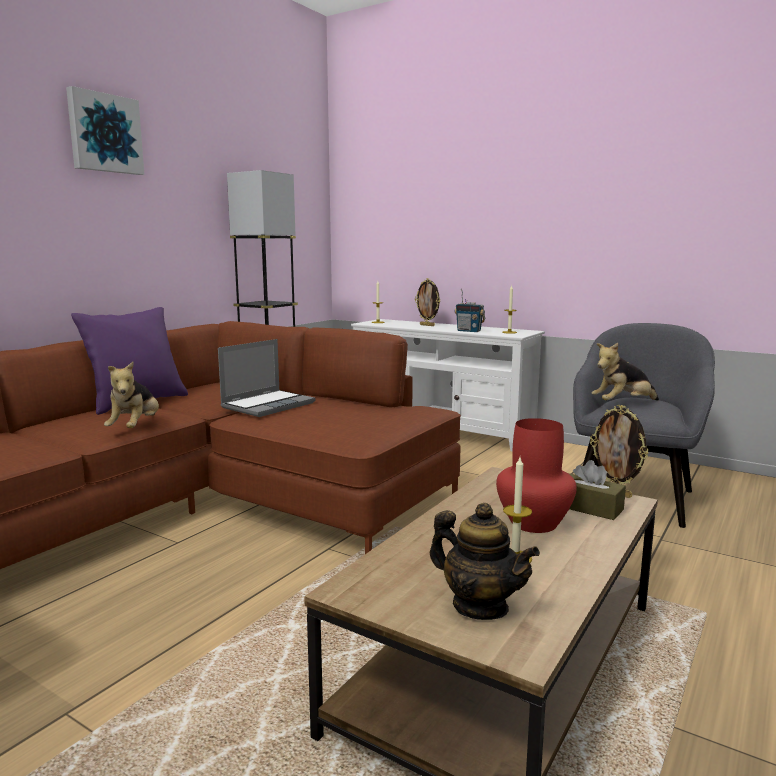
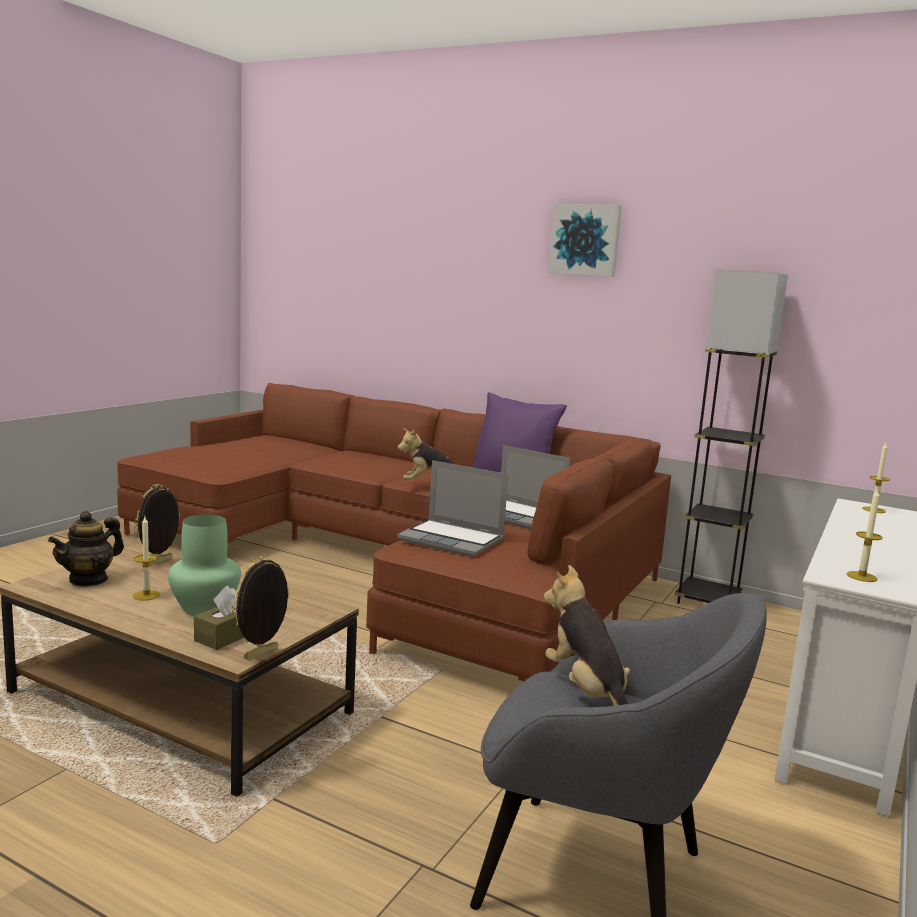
camera: 85 degrees right, 0 degrees up
(344, 424) = (453, 540): none -> laptop
(427, 325) = (880, 533): picture frame -> picture frame (159, 562)
(469, 331) = (839, 552): radio -> none
(533, 522) = (206, 608): red vase -> green vase

